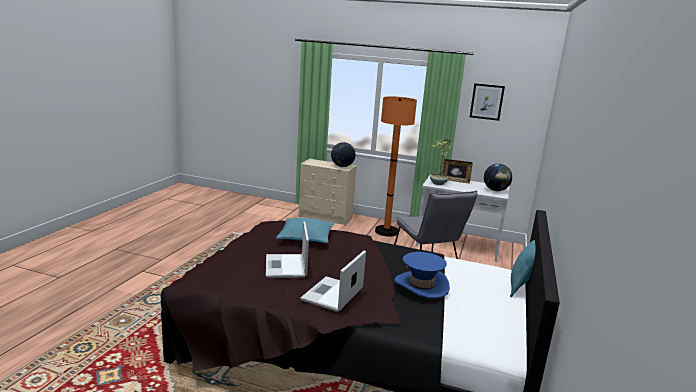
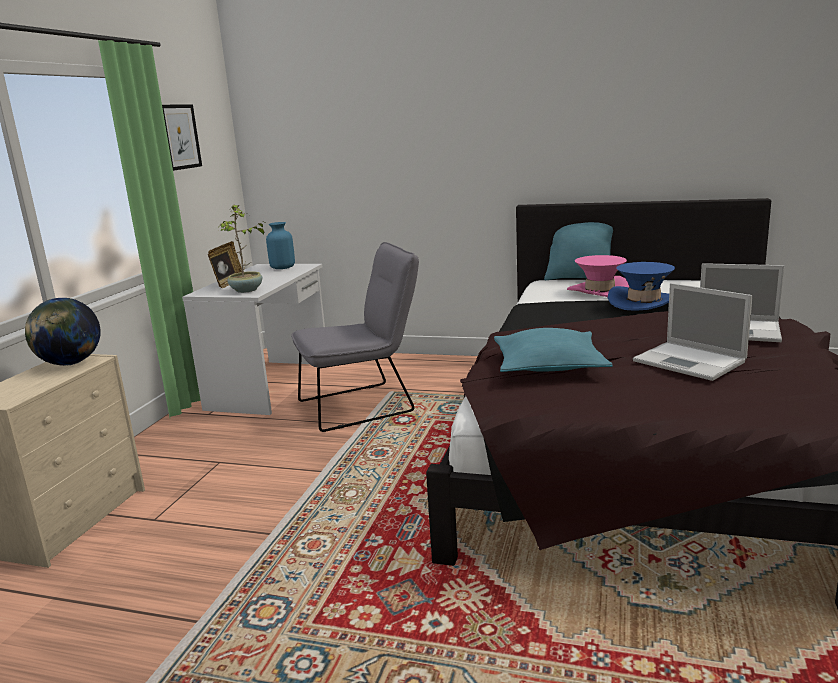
camera: 90 degrees left, 0 degrees up
(286, 267) = (691, 362): laptop -> laptop turned 60 degrees clockwise
(386, 232) = (194, 442): orange floor lamp -> none
(472, 284) = (600, 291): none -> pink hat
(495, 190) = (282, 267): globe -> blue vase

